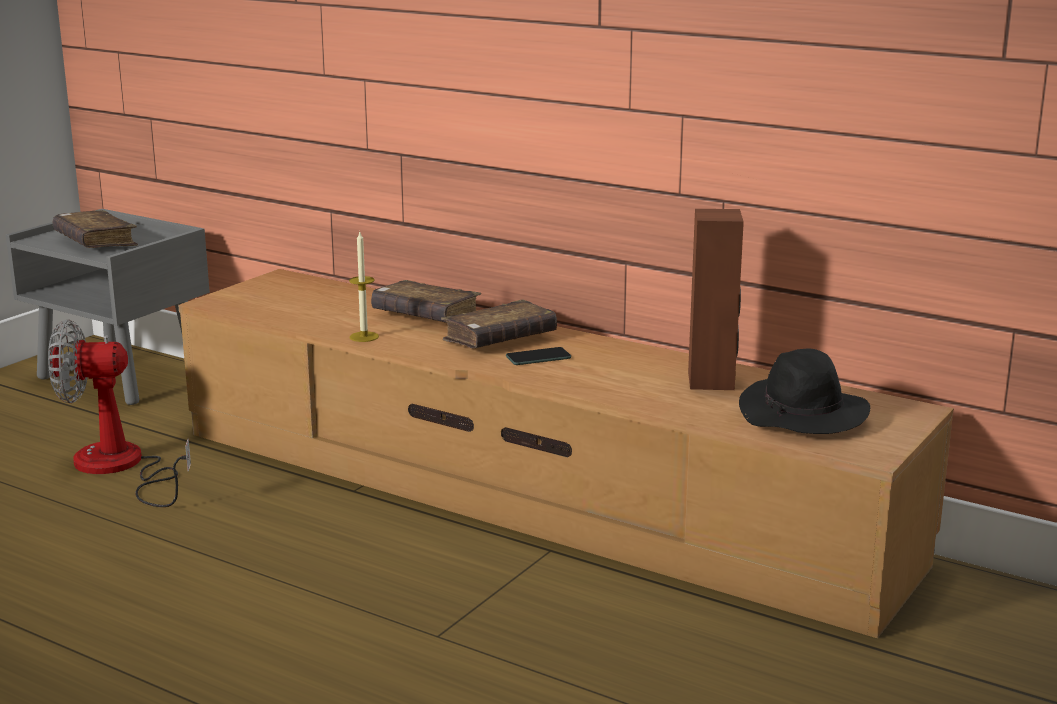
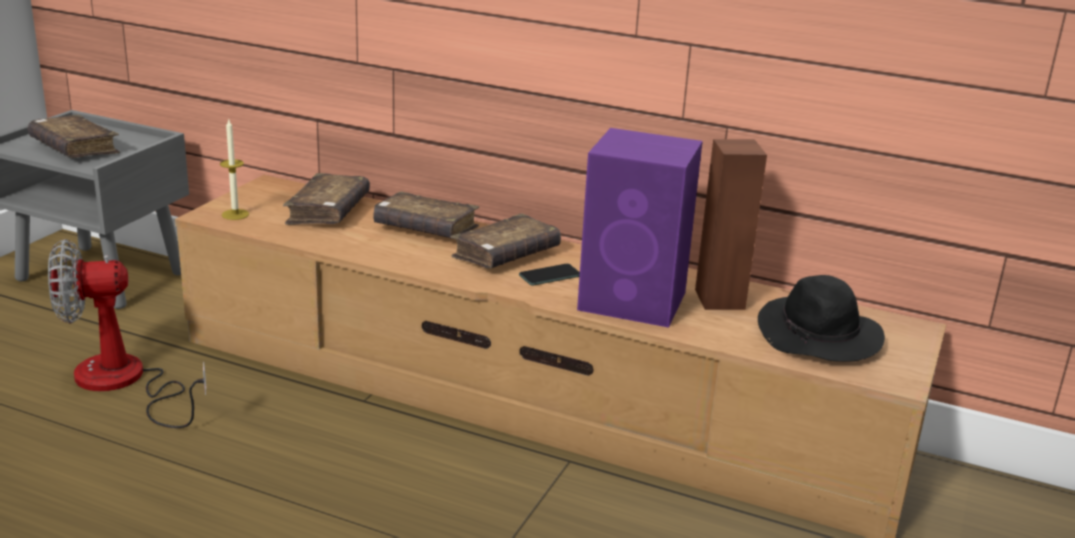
camera: 10 degrees left, 5 degrees up
(332, 300) = (328, 211): none -> brown book
(364, 337) = (373, 254): candle -> candle (235, 214)
(618, 381) = (635, 301): none -> purple speaker

